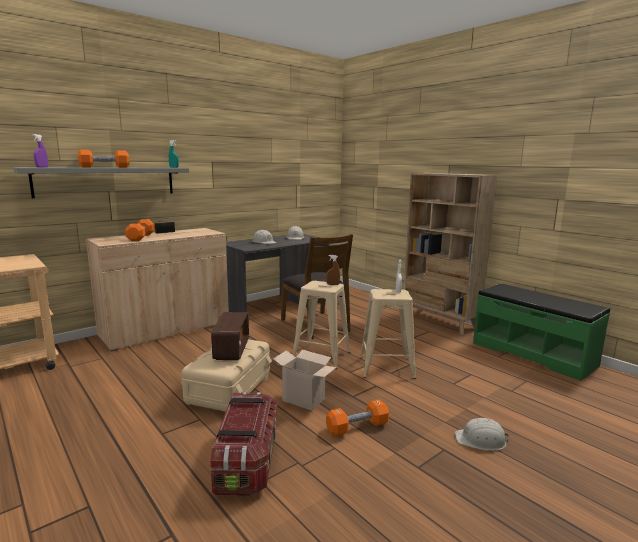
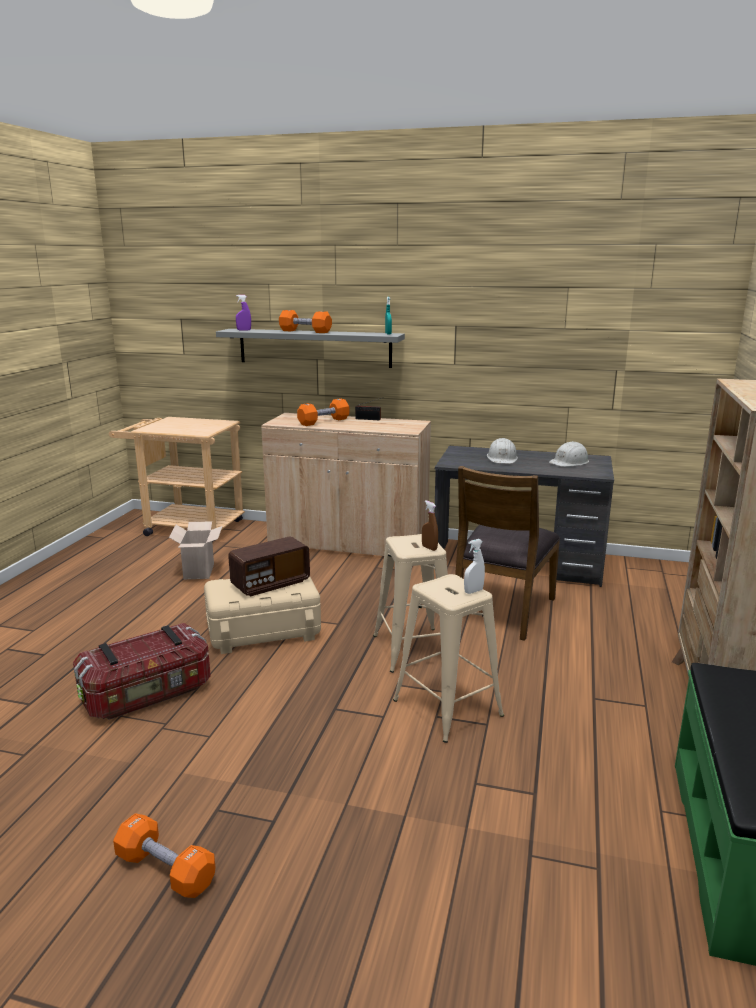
camera: 55 degrees right, 5 degrees up
(305, 399) = (291, 680): cardboard box -> cardboard box (200, 572)
(357, 427) = (265, 737): orange dumbbell -> orange dumbbell (165, 870)
(481, 440) = (327, 852): white hard hat -> none

